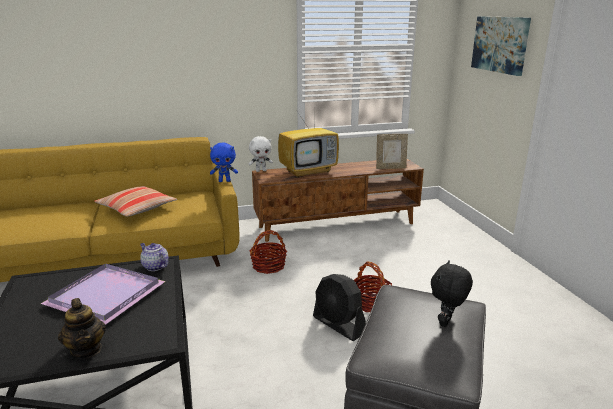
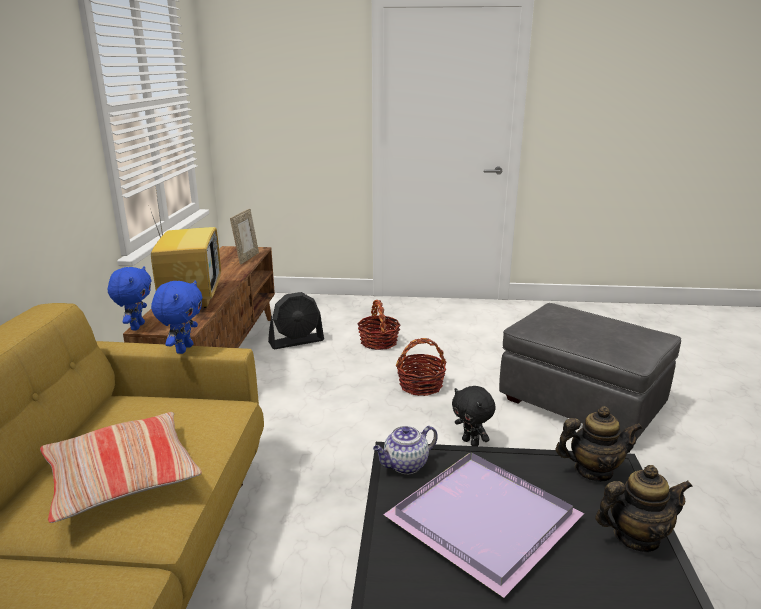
camera: 70 degrees left, 0 degrees up
(158, 331) = (593, 471): none -> teapot
(261, 170) = (136, 326): white plush toy -> blue plush toy
(268, 266) = (283, 437): basket -> basket (378, 342)
(339, 325) = (453, 414): black fan -> black fan (296, 341)
(446, 322) = (585, 319): black plush toy -> black plush toy (471, 442)
(500, 44) = (298, 86): picture -> none

